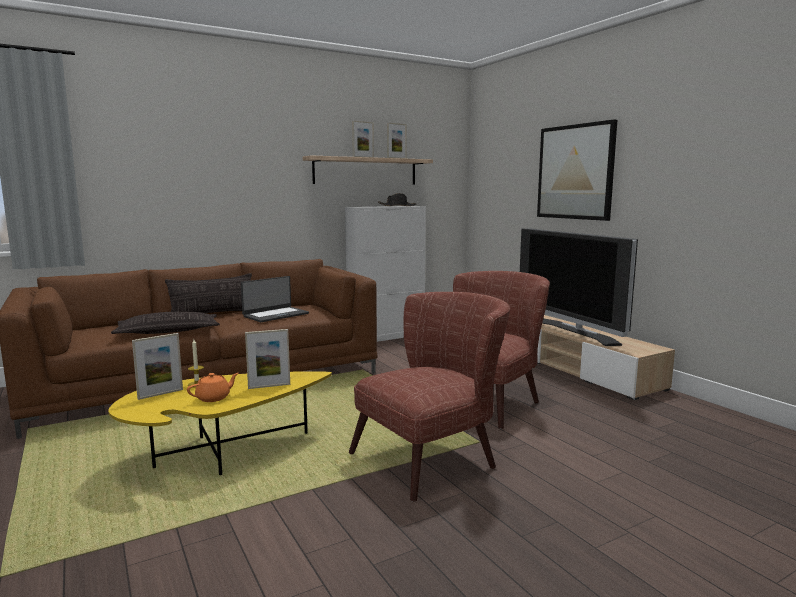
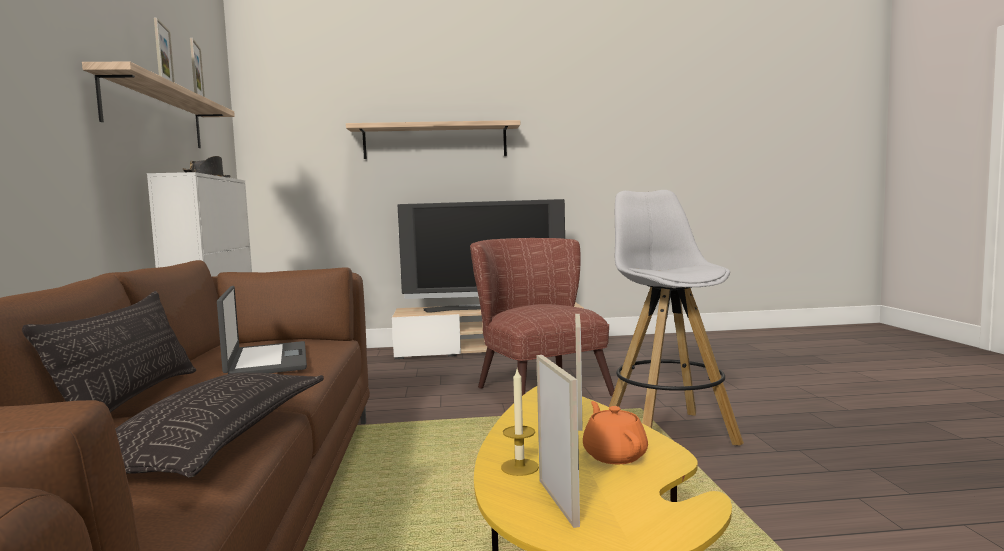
camera: 65 degrees left, 5 degrees down
(434, 457) = (668, 432): brown armchair -> white stool
(575, 172) = (435, 141): picture -> shelf

